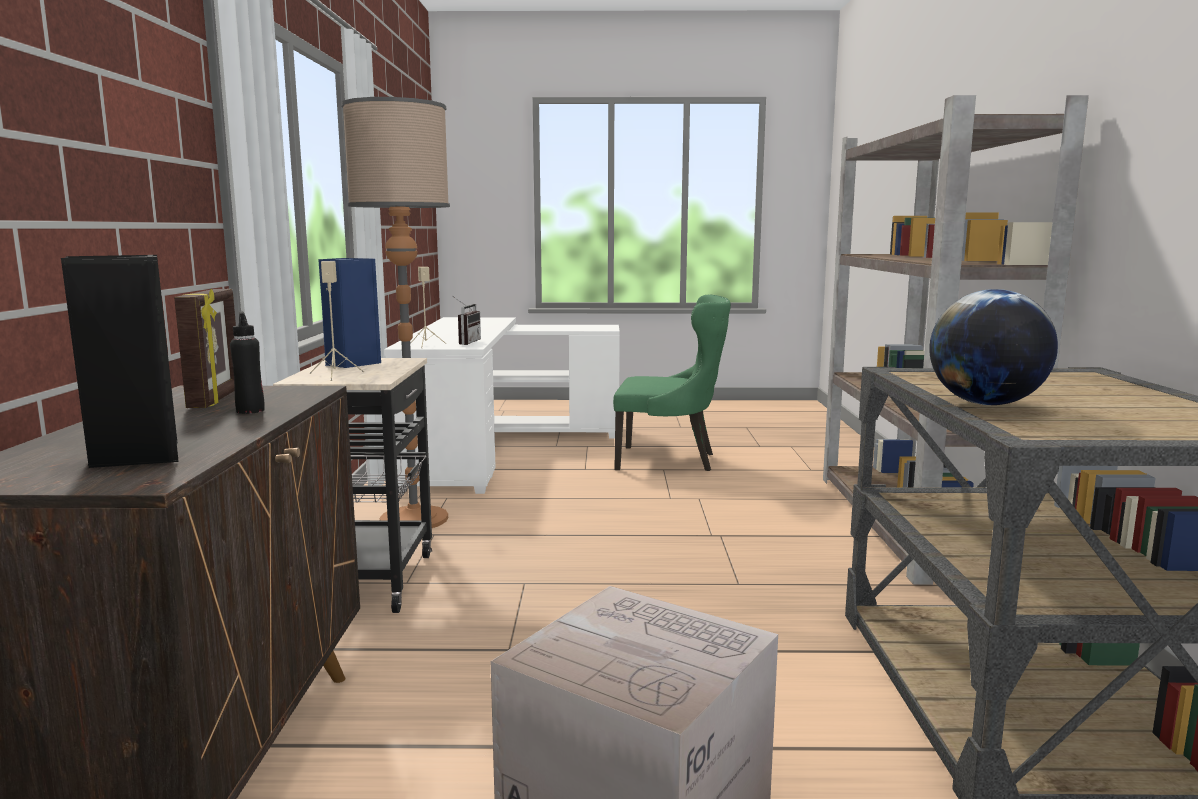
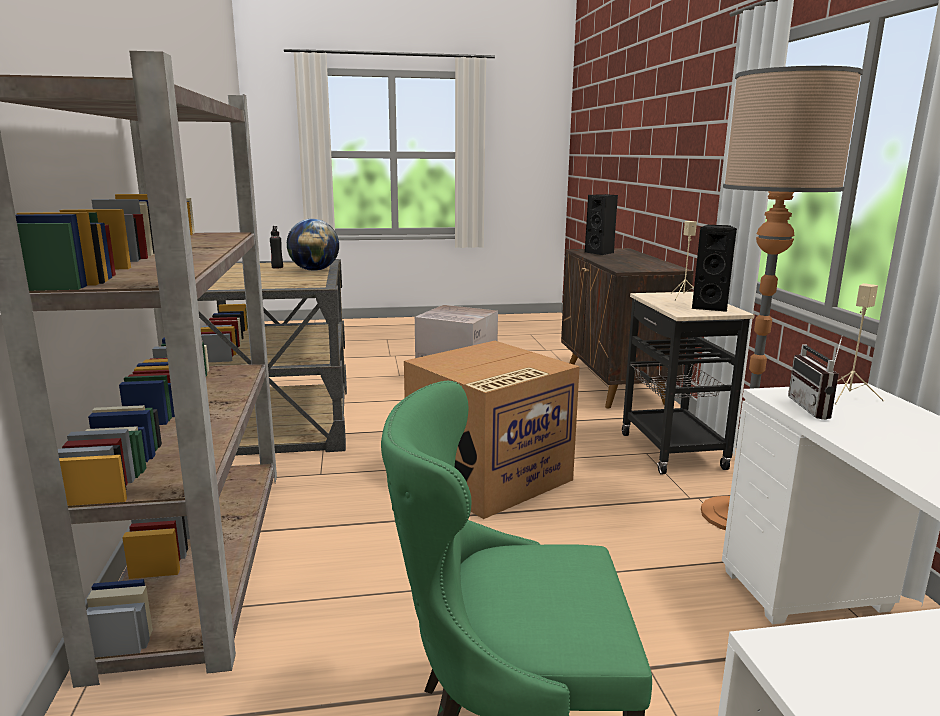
camera: 170 degrees right, 5 degrees up
(217, 398) = (647, 265): picture frame -> none
(250, 410) = (615, 262): black bottle -> black bottle (277, 267)
(351, 364) = (710, 307): blue speaker -> black speaker
(639, 566) = (488, 477): none -> cardboard box

